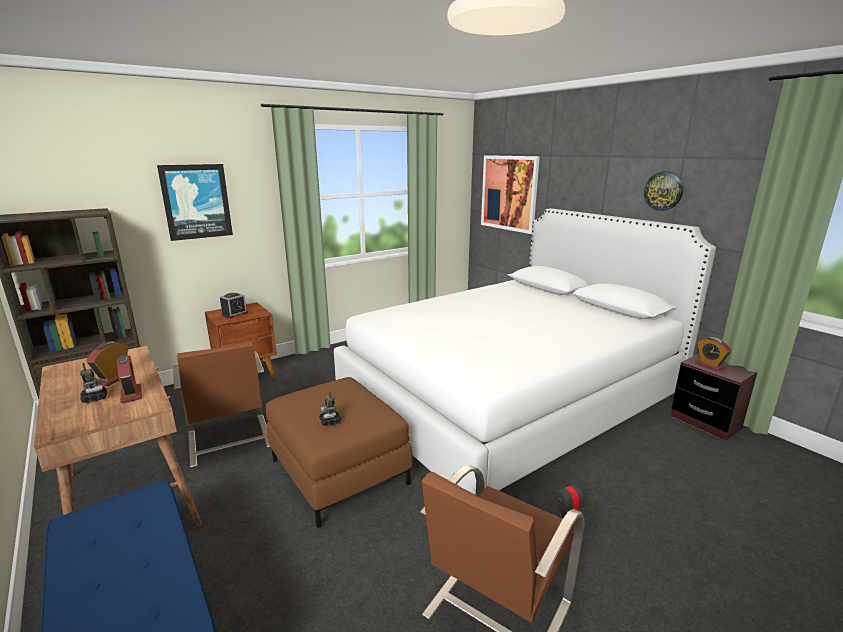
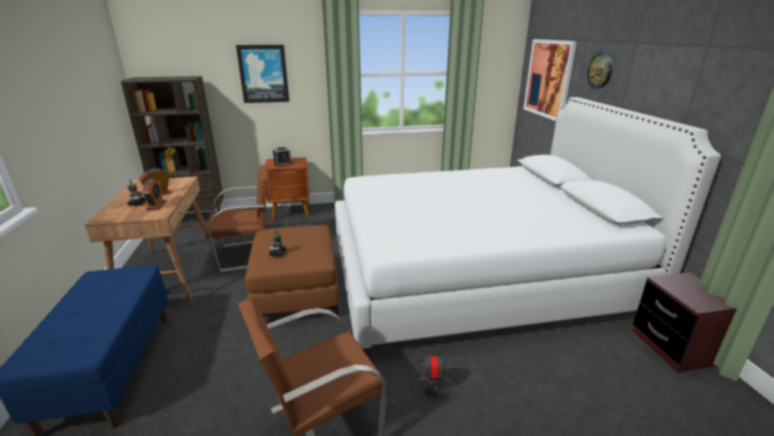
camera: 25 degrees right, 5 degrees up
(229, 440) = (247, 255): brown chair -> brown chair turned 105 degrees counterclockwise
(663, 191) = (681, 85): wall clock -> wall clock (600, 70)
(709, 365) = (679, 288): alarm clock -> none

